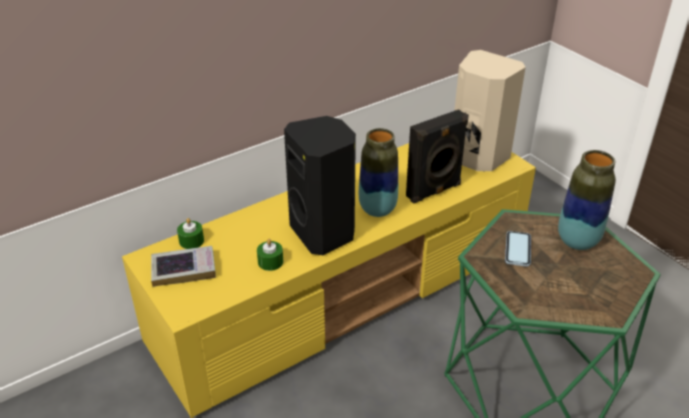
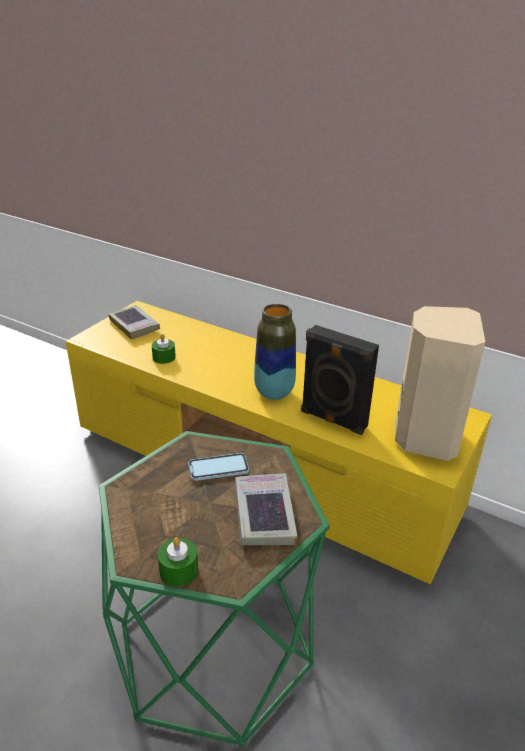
camera: 65 degrees right, 5 degrees down
(191, 241) = (169, 319): green candle -> green candle (178, 570)
(324, 233) = (218, 373): black speaker -> none
(577, 241) = (264, 514): vase -> book

